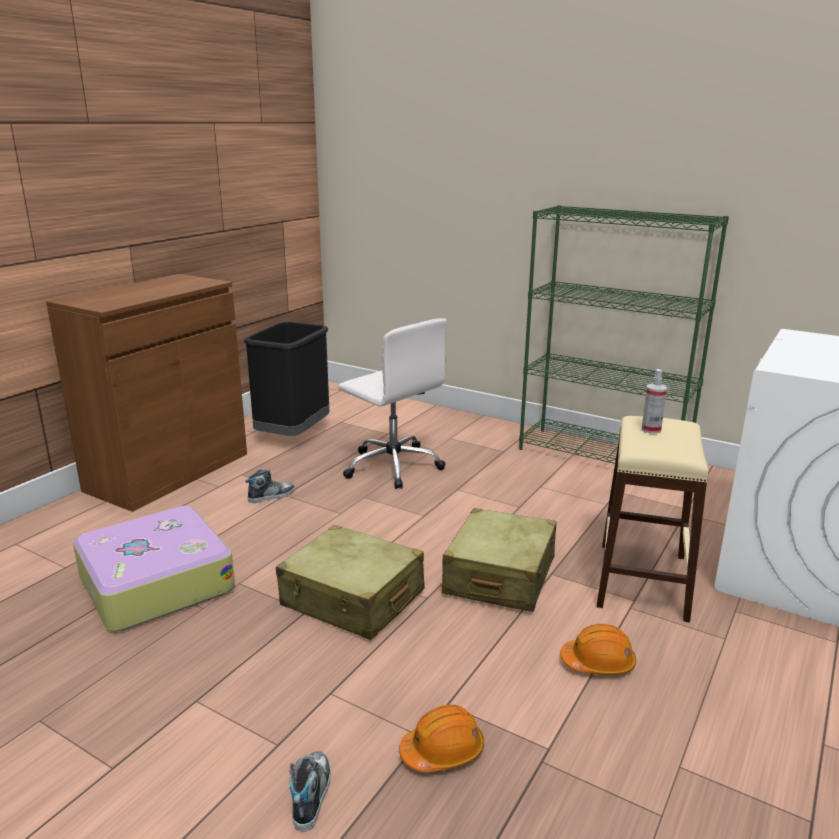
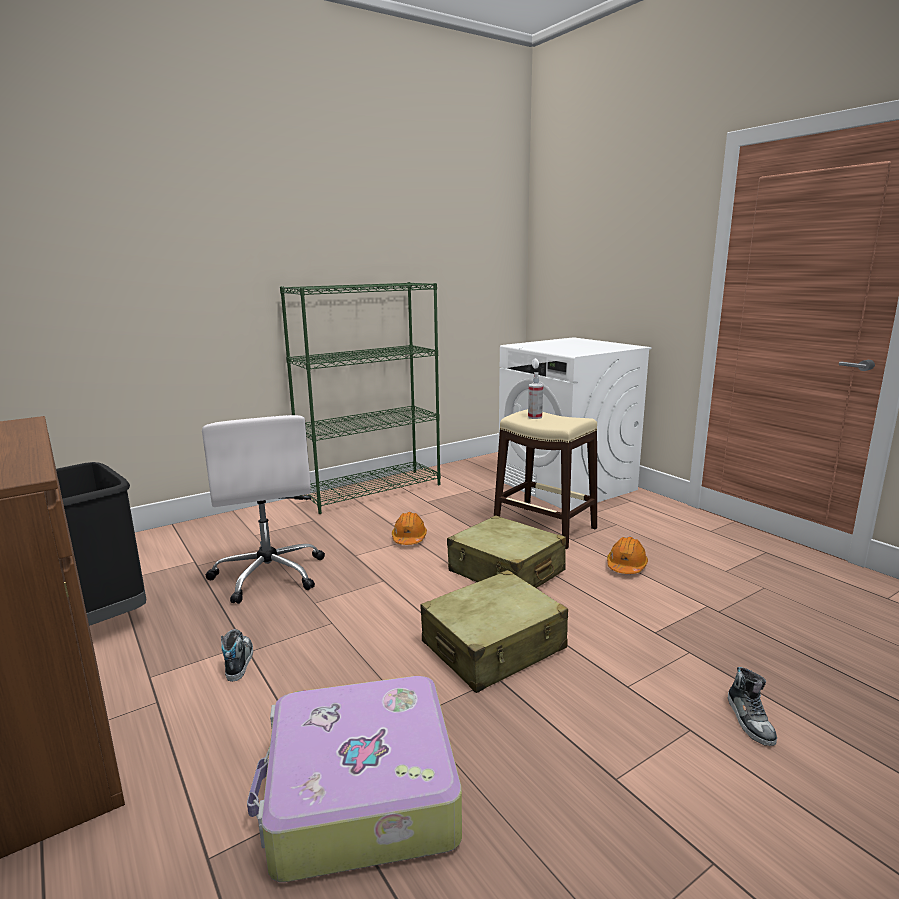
camera: 65 degrees left, 5 degrees down
(311, 794) = (750, 720): shoe -> shoe turned 120 degrees counterclockwise
(392, 466) = (269, 574): white office chair -> white office chair turned 90 degrees clockwise
(443, 751) = (706, 646): orange hard hat -> orange hard hat (409, 538)

